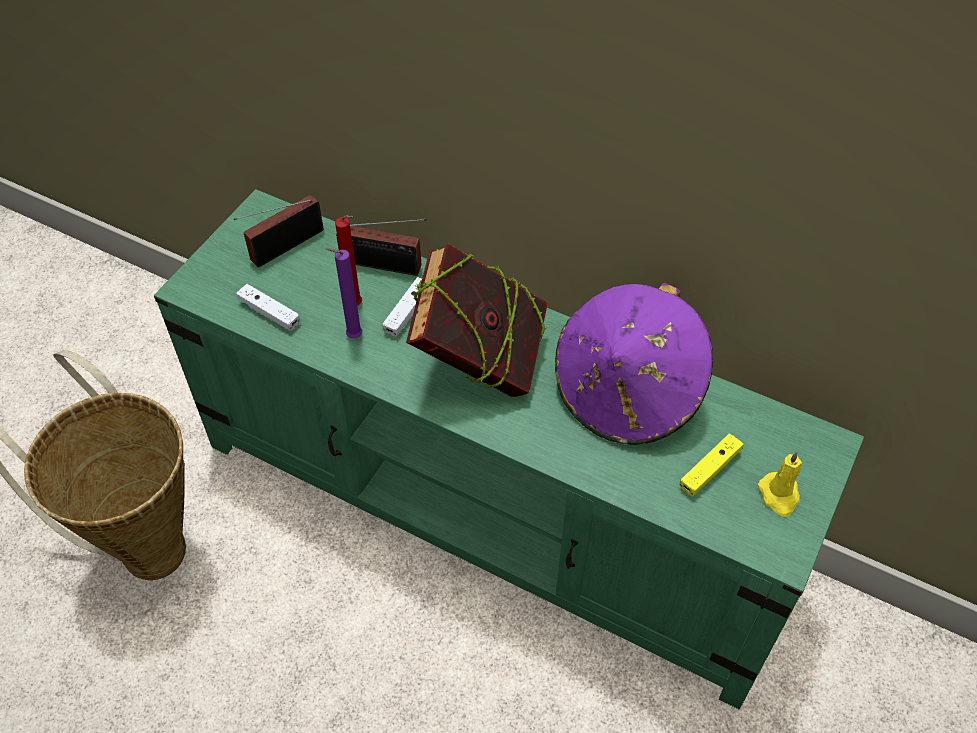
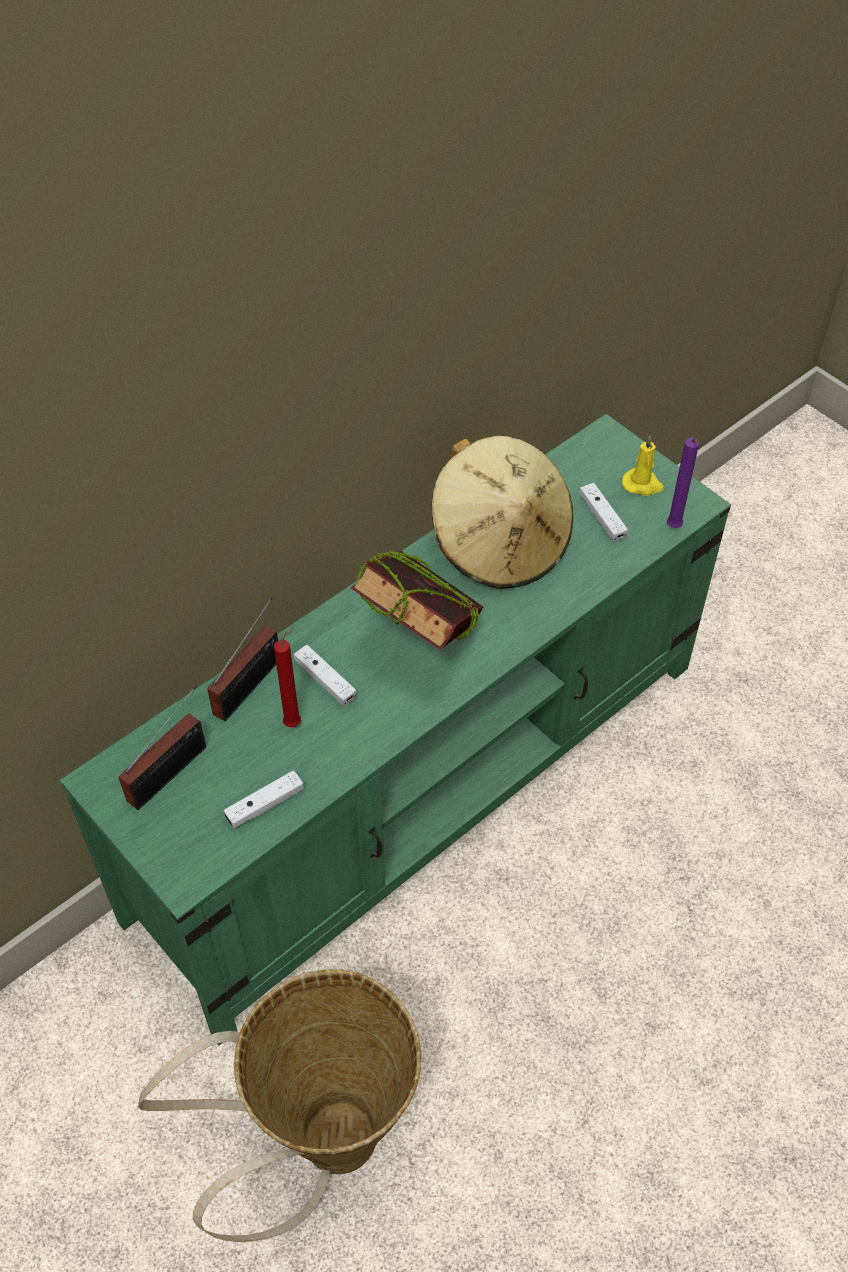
camera: 70 degrees left, 0 degrees up
(283, 247) = (172, 771): radio -> radio turned 120 degrees counterclockwise
(352, 337) = (335, 737): purple candle -> purple candle (674, 528)
(628, 392) = (500, 543): purple hat -> beige hat
(709, 470) = (602, 518): yellow game controller -> white game controller

